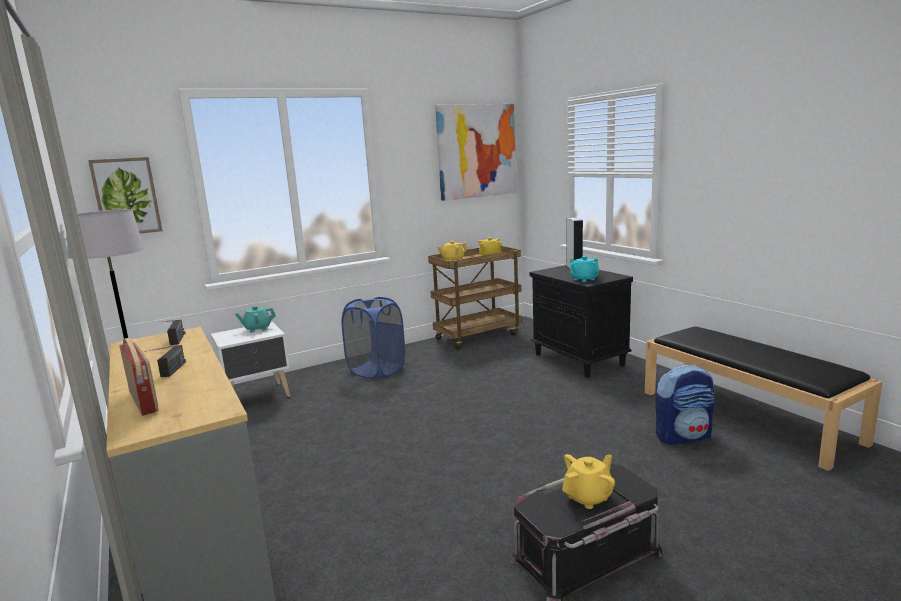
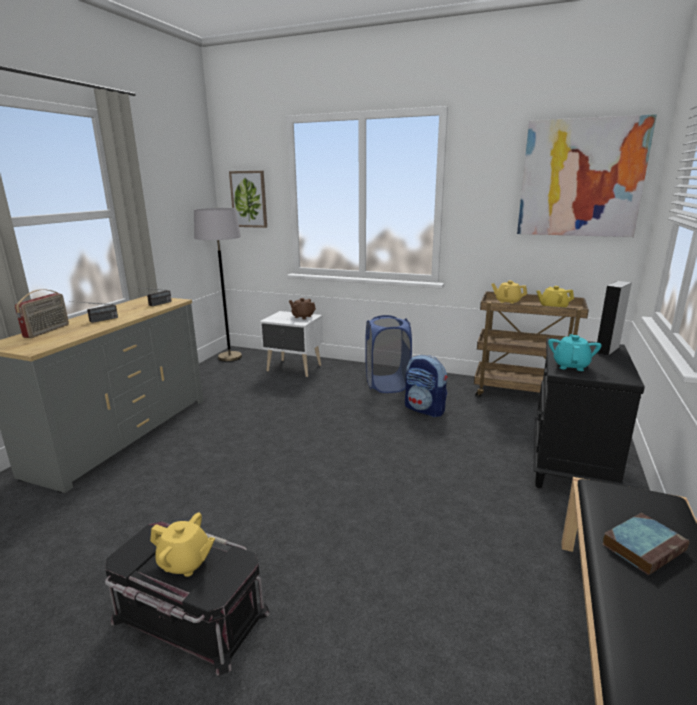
camera: 50 degrees right, 5 degrees up
(257, 329) = (302, 316): turquoise teapot -> brown teapot
(683, 436) = (490, 614): backpack -> backpack (425, 409)
(729, 345) = (643, 546): none -> book

